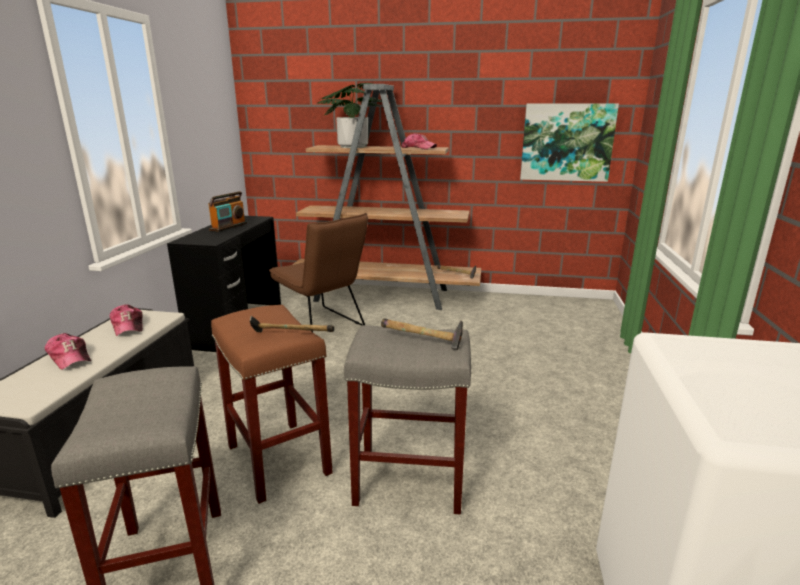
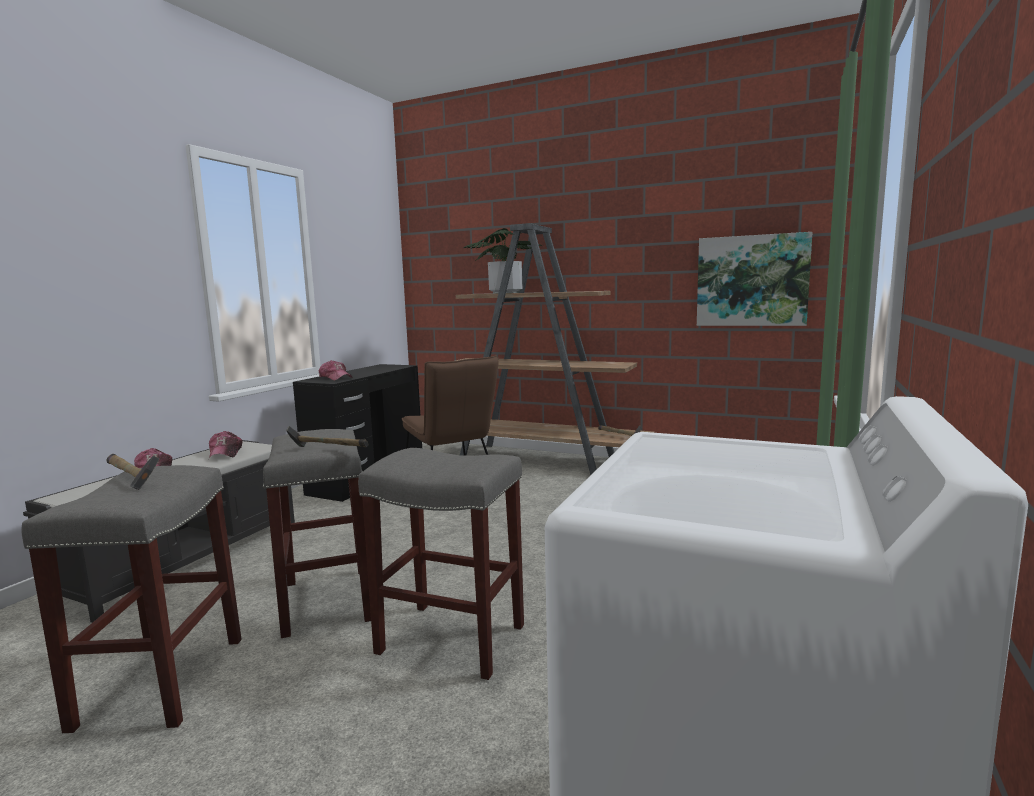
camera: 15 degrees right, 10 degrees down
(228, 226) = (364, 371): radio -> none
(277, 459) = (326, 600): brown stool -> grey stool
(418, 148) = (573, 291): cap -> cap (335, 378)
(422, 340) = (453, 459): hammer -> hammer (129, 479)

